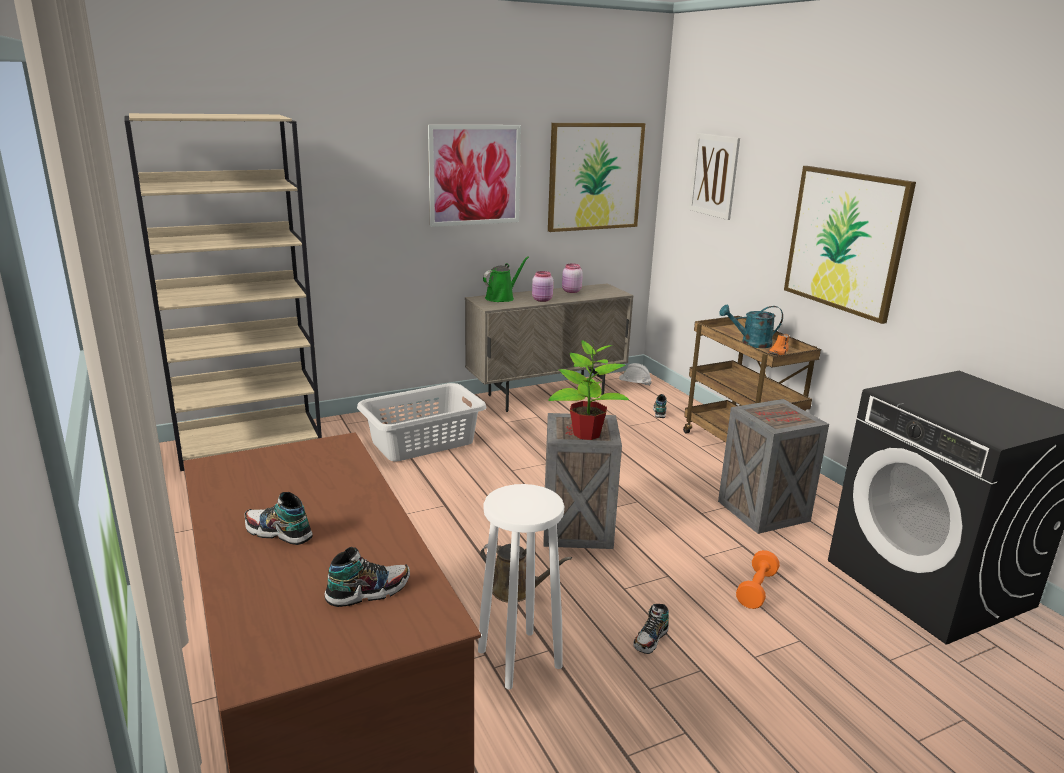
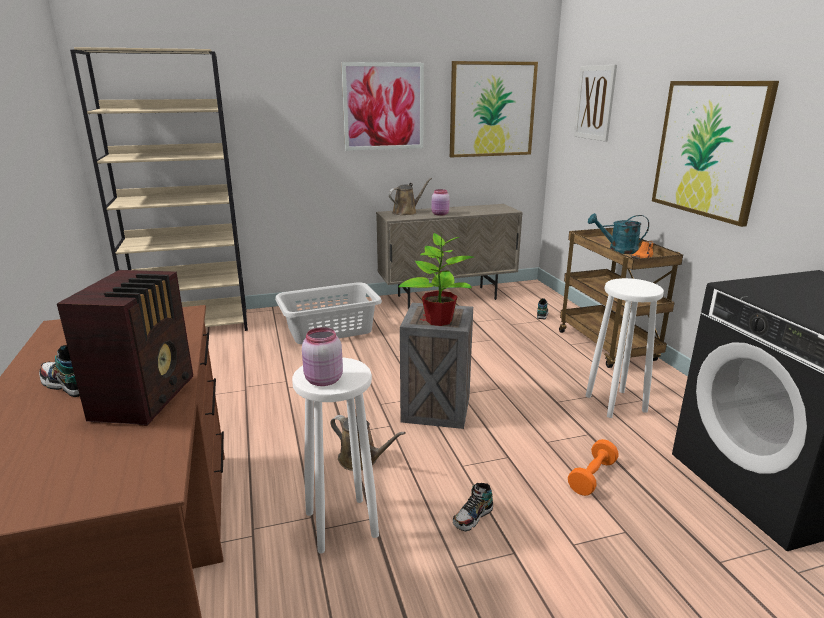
camera: 10 degrees right, 0 degrees up
(368, 592) = (104, 447): shoe -> none
(372, 540) = (147, 397): none -> radio
(502, 298) = (406, 212): green watering can -> brown watering can
(571, 291) = (468, 208): pink jar -> pink jar (322, 380)
(634, 384) = (526, 291): white hard hat -> none
(761, 510) = (615, 403): crate -> white stool

